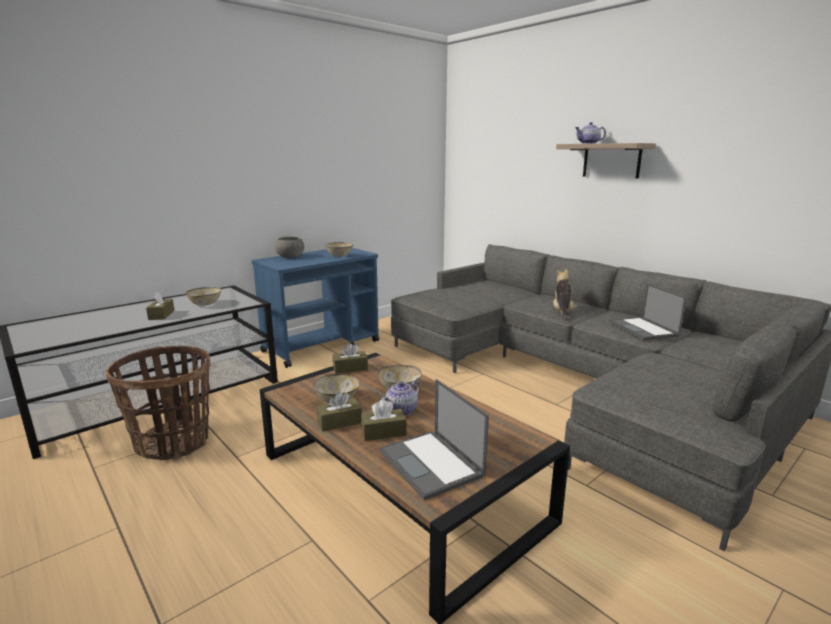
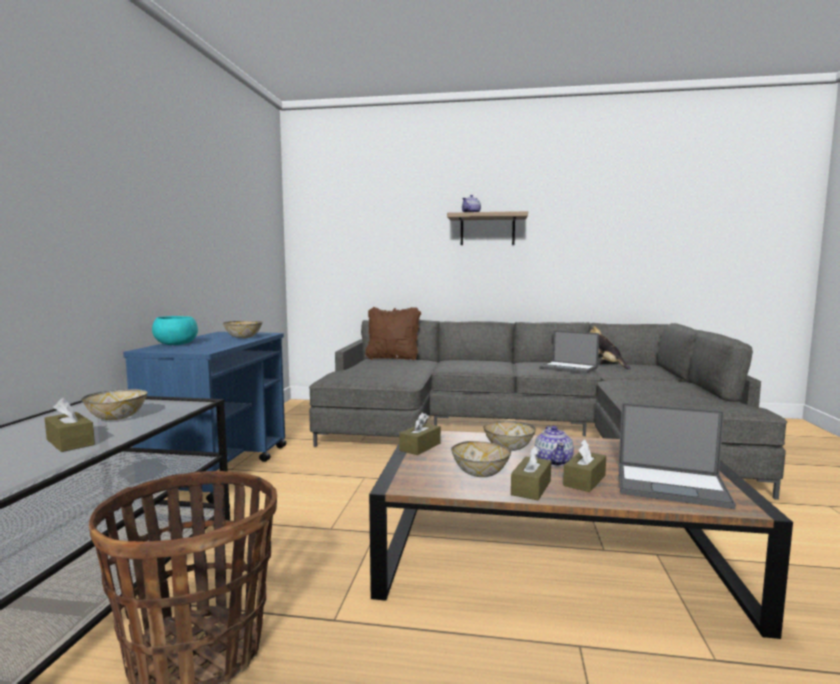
camera: 40 degrees left, 10 degrees down
(290, 257) = (176, 344): grey bowl -> turquoise bowl
(500, 284) = (392, 359): none -> brown pillow
(562, 312) = (489, 368): plush toy -> plush toy (606, 365)

